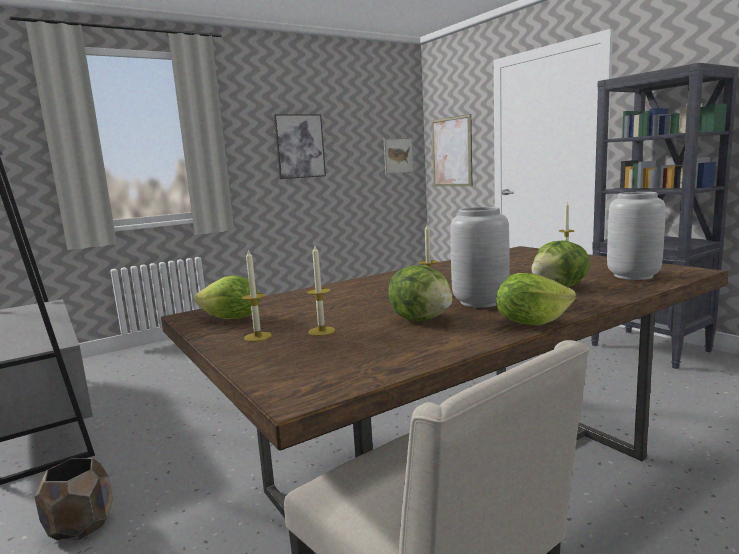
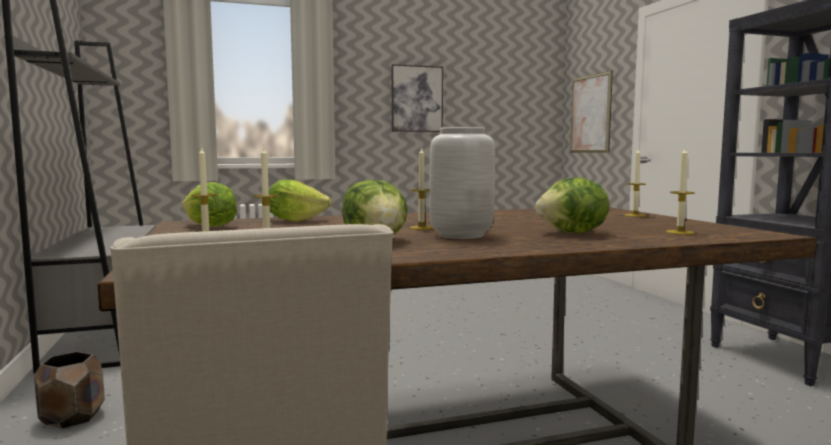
camera: 15 degrees right, 5 degrees down
(398, 155) = (531, 116): picture -> none
(531, 322) = (479, 251): lettuce -> lettuce (295, 220)
(633, 276) = (679, 232): grey vase -> candle

